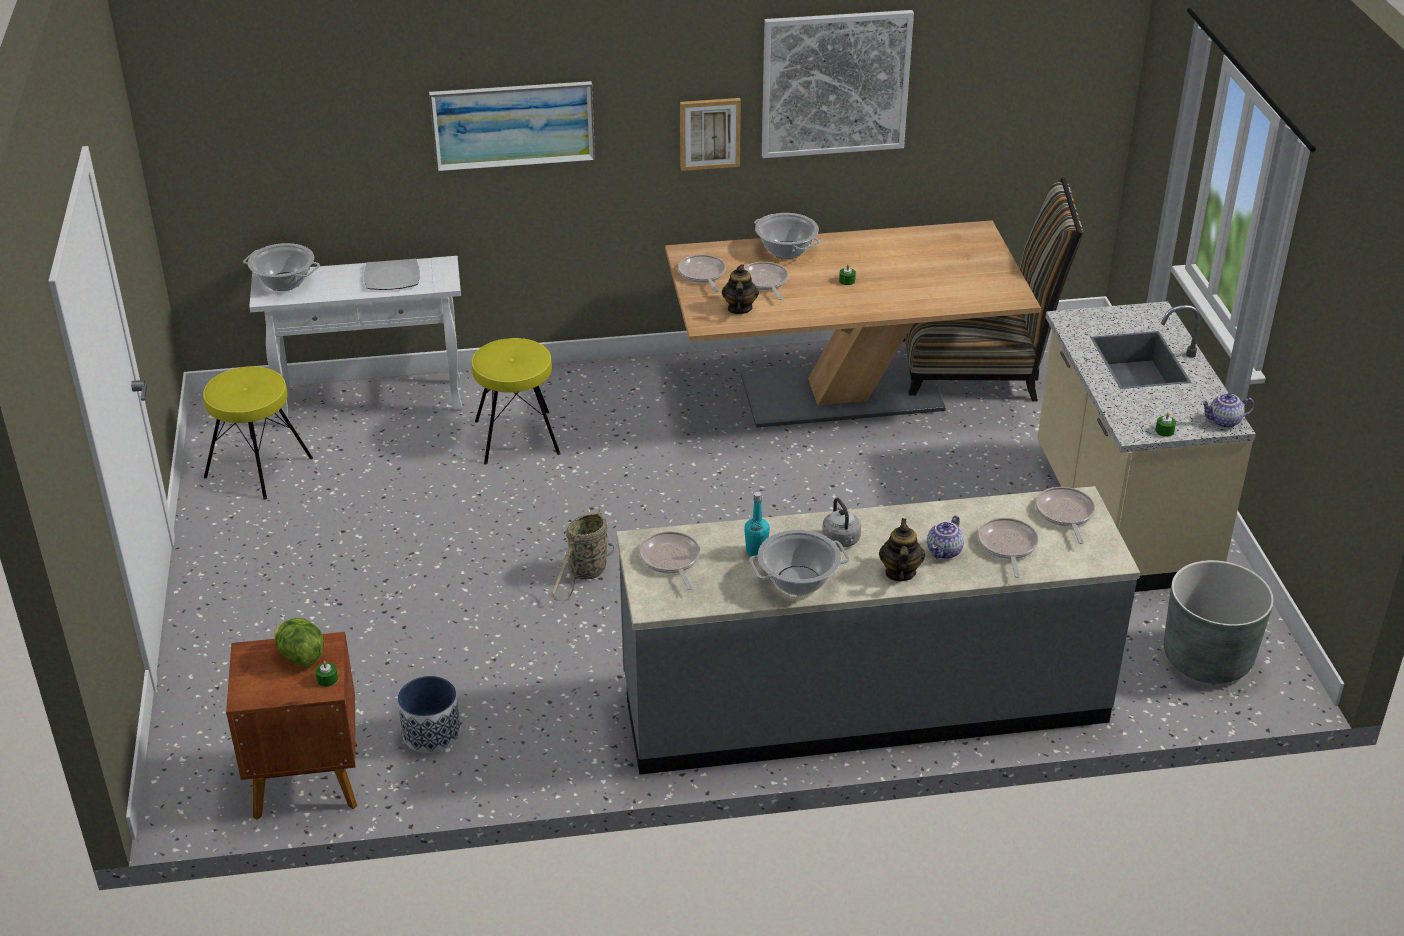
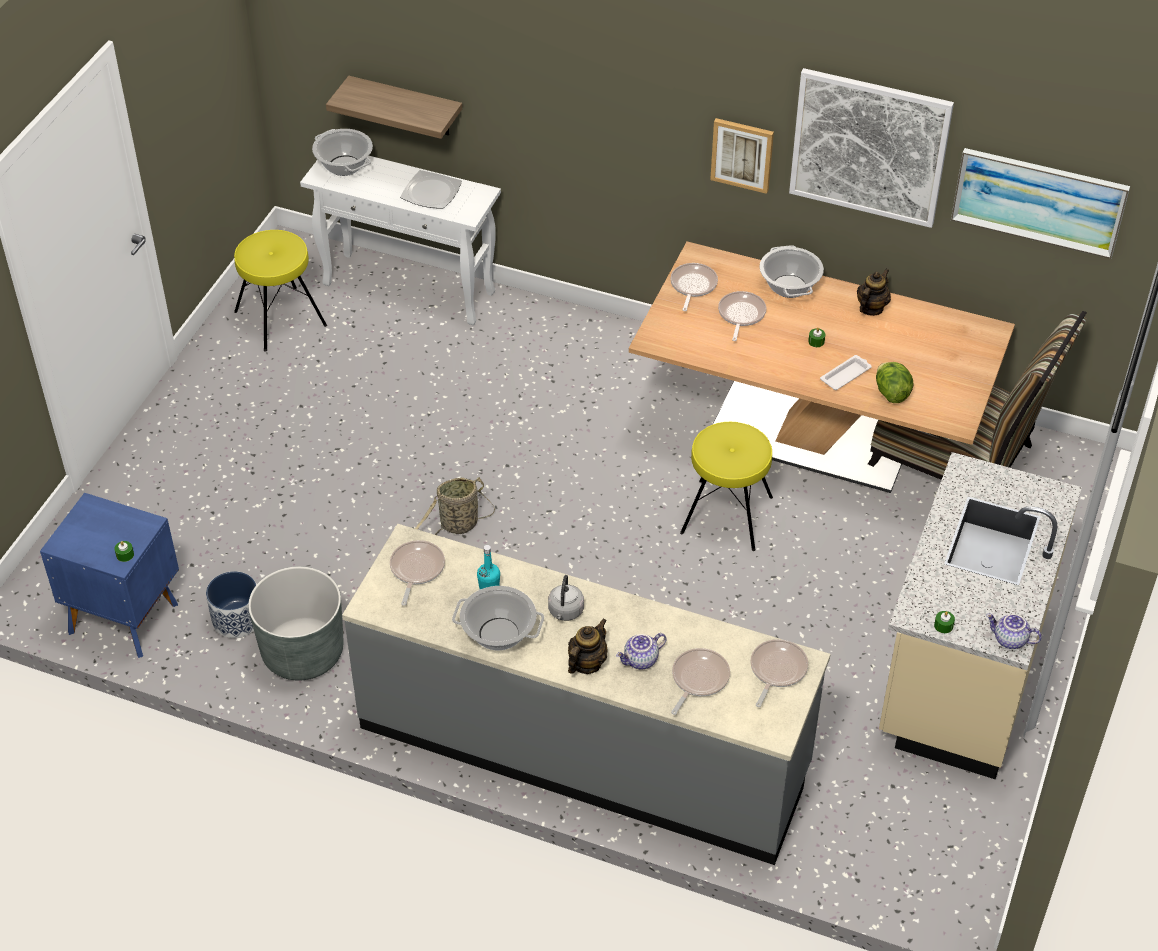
camera: 30 degrees right, 10 degrees up
(300, 656) = (121, 526): lettuce -> lettuce (891, 393)
(304, 779) = (123, 616): brown nightstand -> blue nightstand
(338, 197) = (406, 106): none -> shelf
(513, 125) = (560, 92): picture -> picture (1039, 201)
(516, 437) = (498, 370): yellow stool -> yellow stool (726, 515)
(739, 308) = (695, 335): teapot -> teapot (871, 308)
(895, 296) = (846, 375): none -> white tray
(1207, 658) = (916, 847): grey planter -> grey planter (303, 652)

